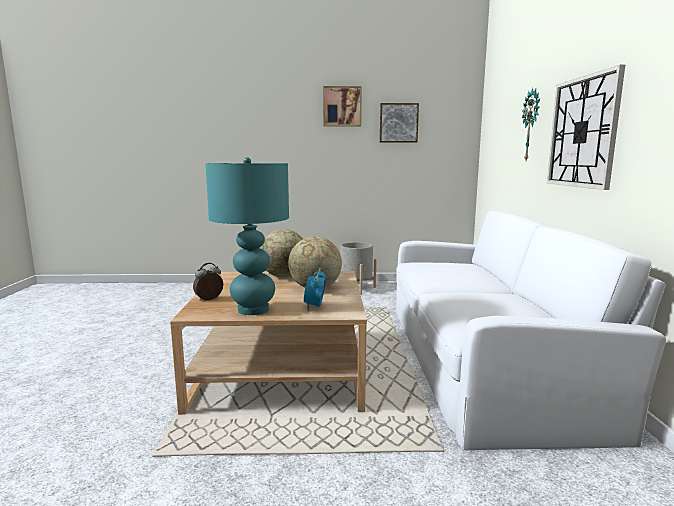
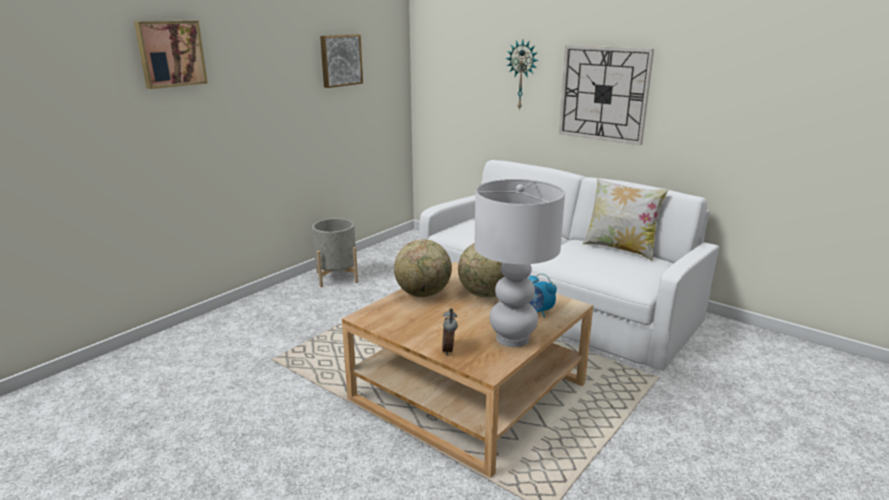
camera: 50 degrees left, 10 degrees up
(252, 310) = (512, 339): turquoise table lamp -> white table lamp
(342, 106) = (279, 42): picture -> picture (170, 53)
(536, 308) = (620, 249): none -> pillow

